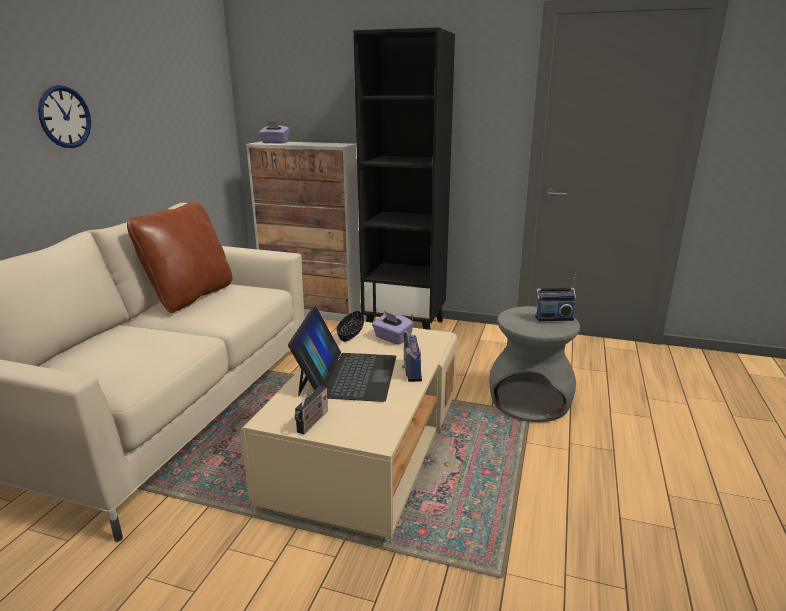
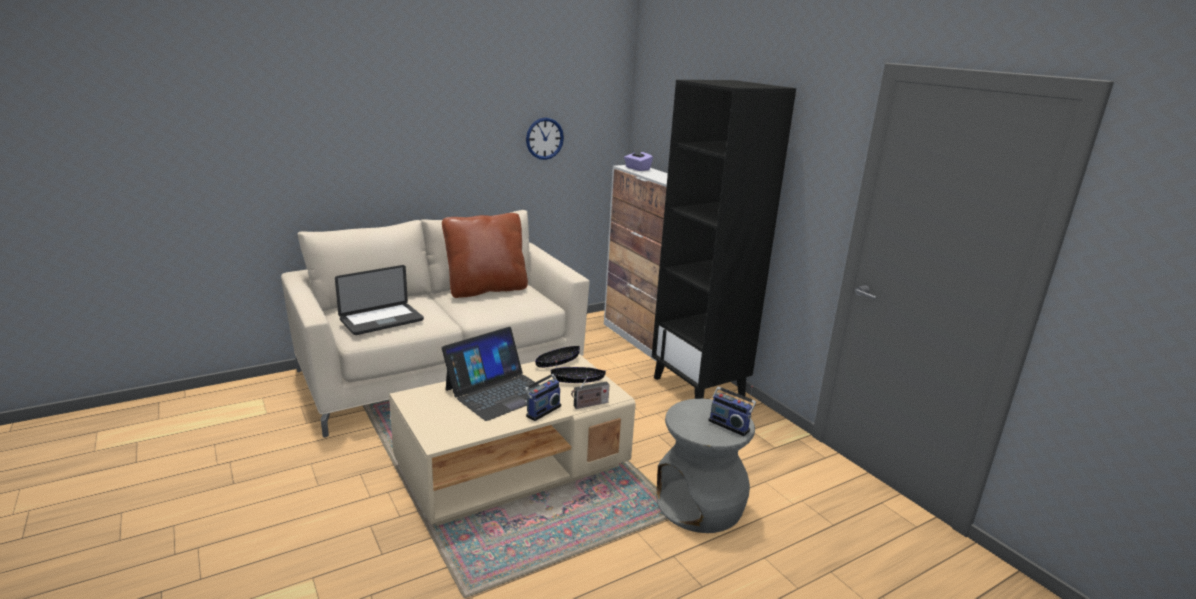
camera: 40 degrees right, 0 degrees up
(65, 117) = (436, 133): wall clock -> wall clock (544, 138)
(126, 360) = (382, 320): none -> laptop
(312, 422) = (424, 410): radio -> radio (589, 405)
(392, 338) = (577, 380): purple tissue box -> black bowl

